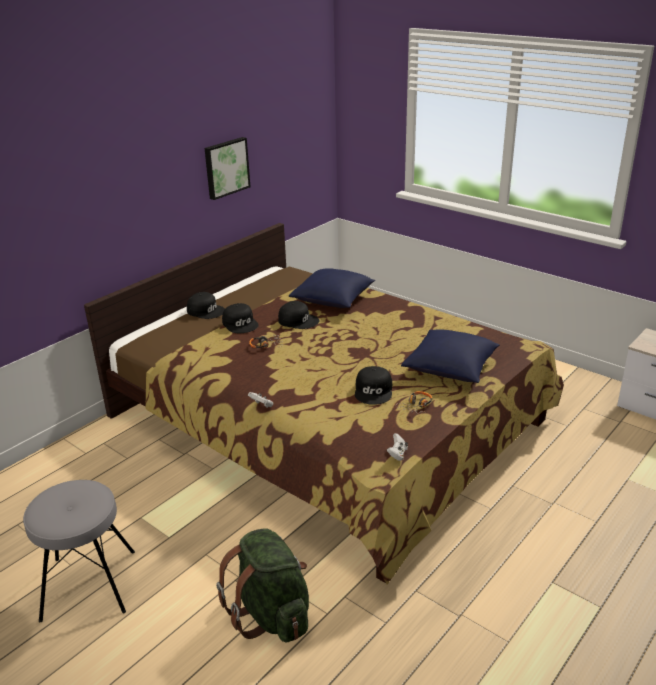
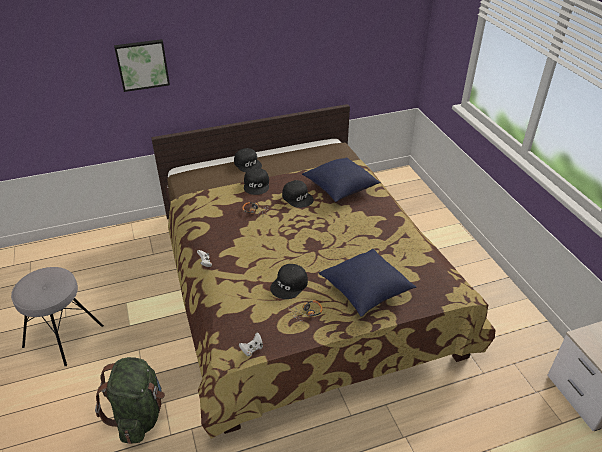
camera: 30 degrees right, 10 degrees up
(226, 167) = (298, 52): picture -> picture (142, 64)

